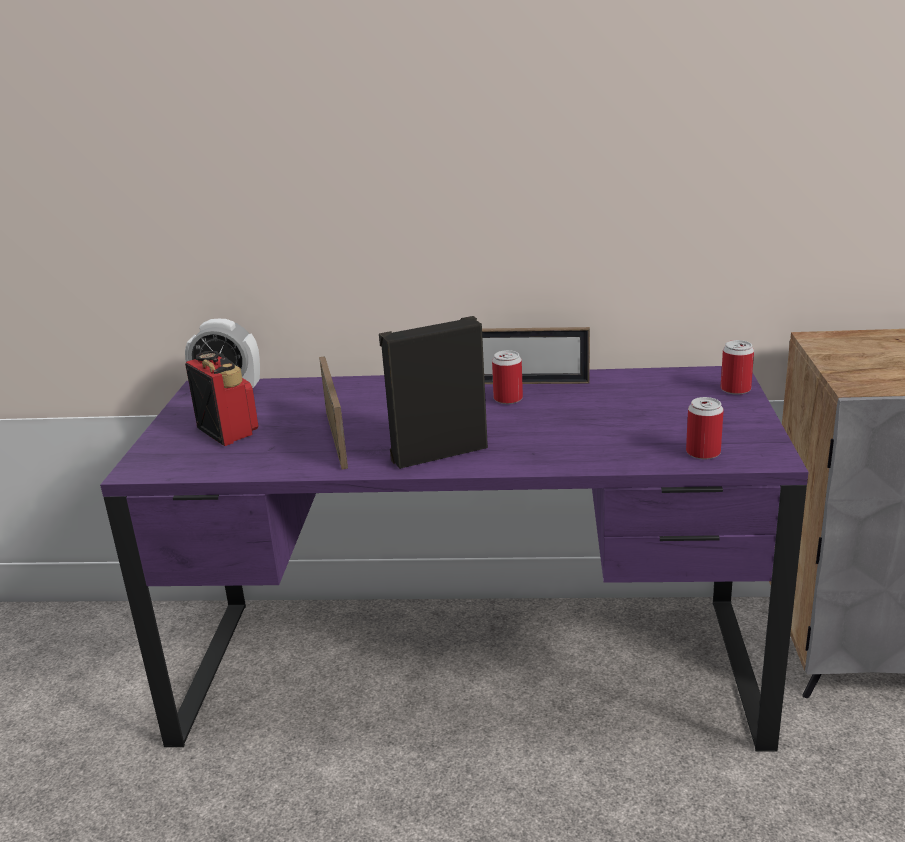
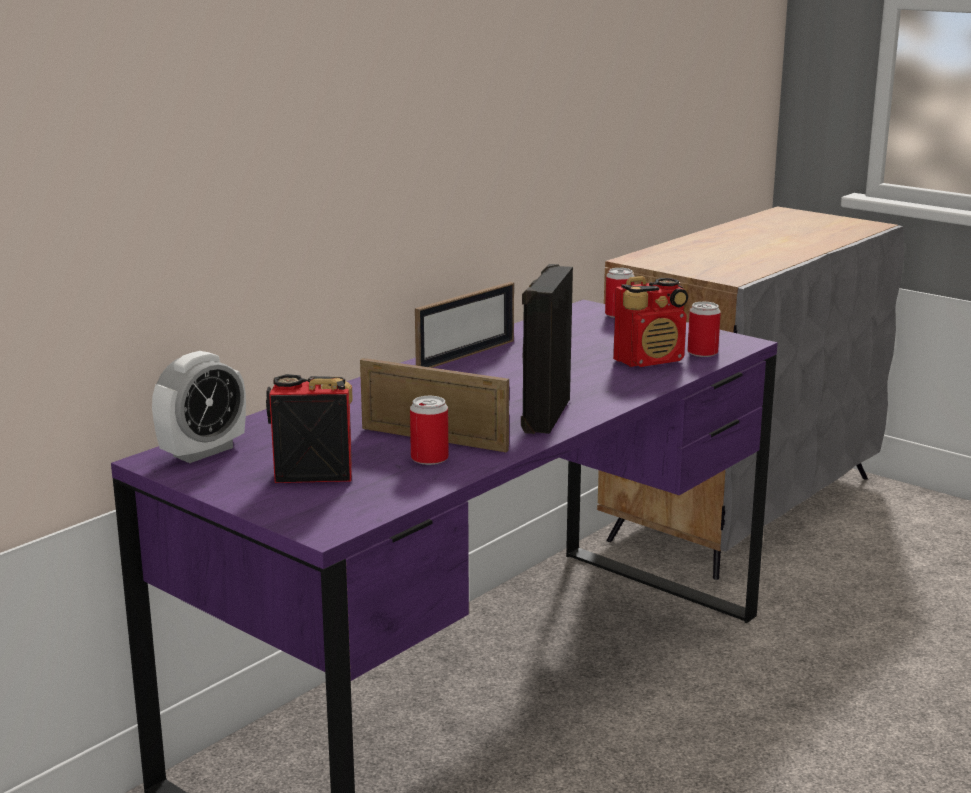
camera: 55 degrees left, 5 degrees down
(508, 399) = (486, 369): can -> can (429, 459)
(639, 441) = (650, 360): none -> radio

